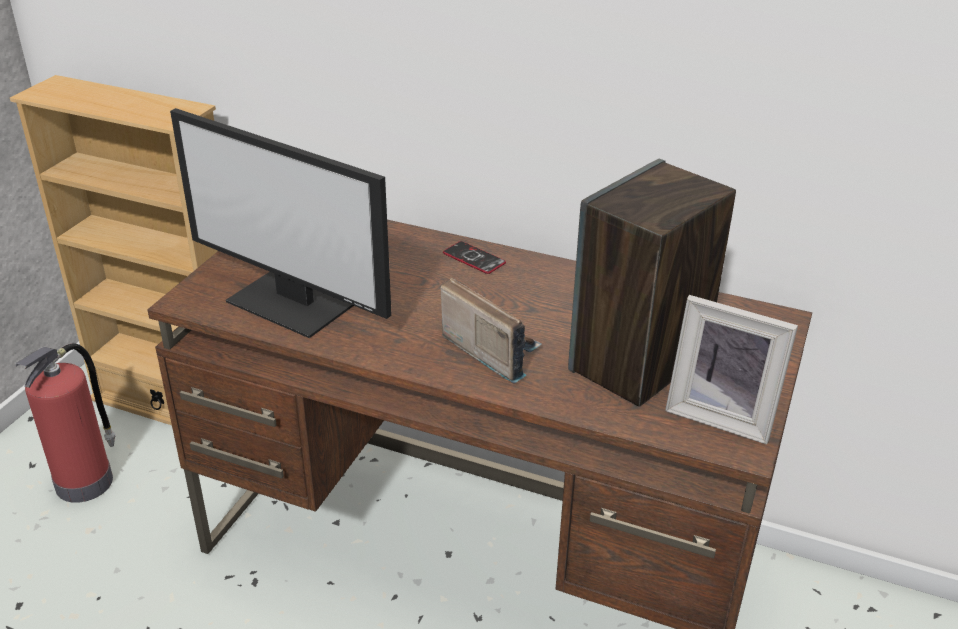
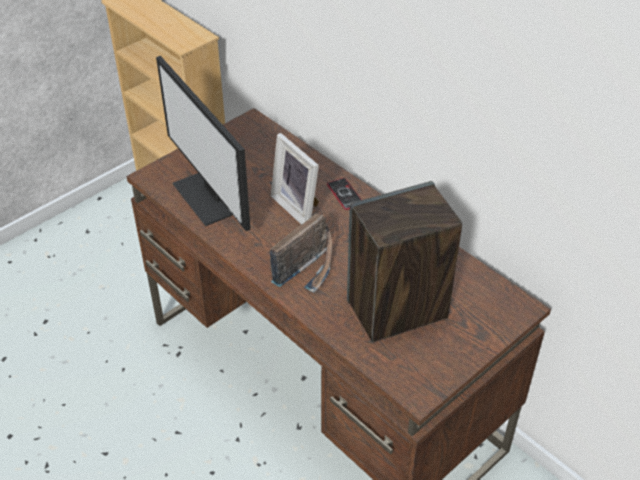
camera: 25 degrees right, 10 degrees up
(86, 480) = (113, 252): fire extinguisher -> none
(491, 350) = (309, 270): radio -> radio turned 60 degrees clockwise
(721, 415) = (422, 366): picture frame -> picture frame (299, 207)

